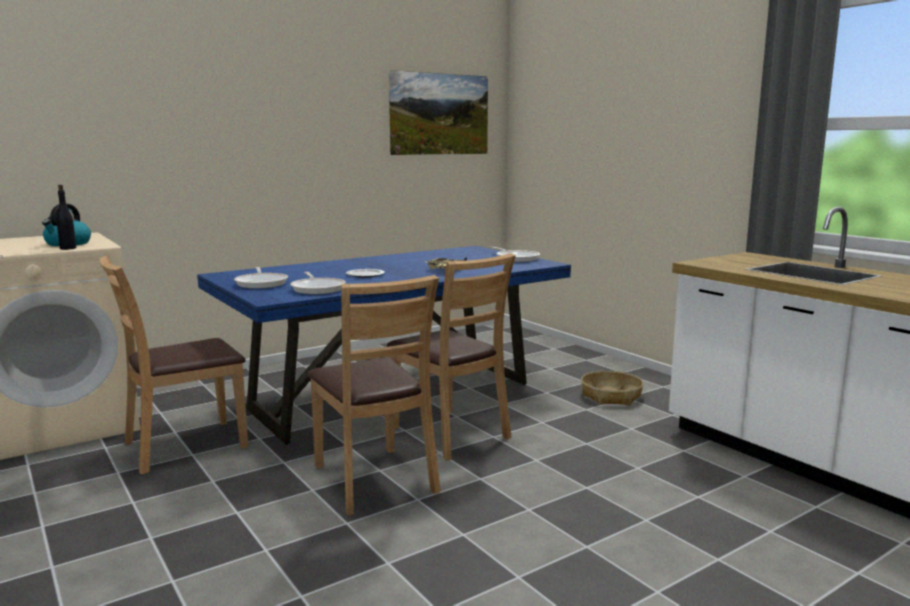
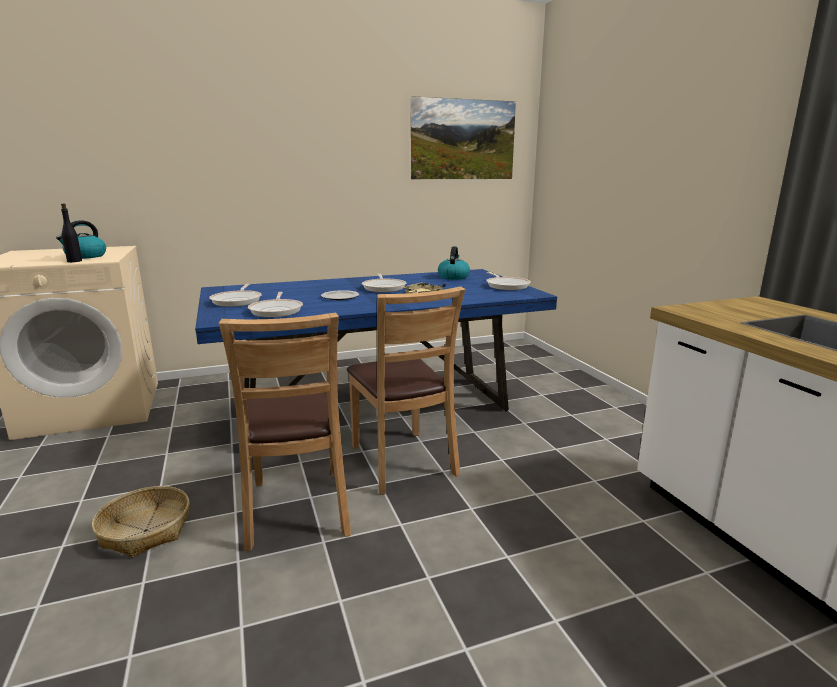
camera: 15 degrees right, 5 degrees up
(184, 446) = (167, 443): brown chair -> none
(398, 265) = (384, 287): none -> frying pan
(456, 253) = (453, 277): none -> kettle
(611, 396) = (590, 435): basket -> basket (145, 531)

